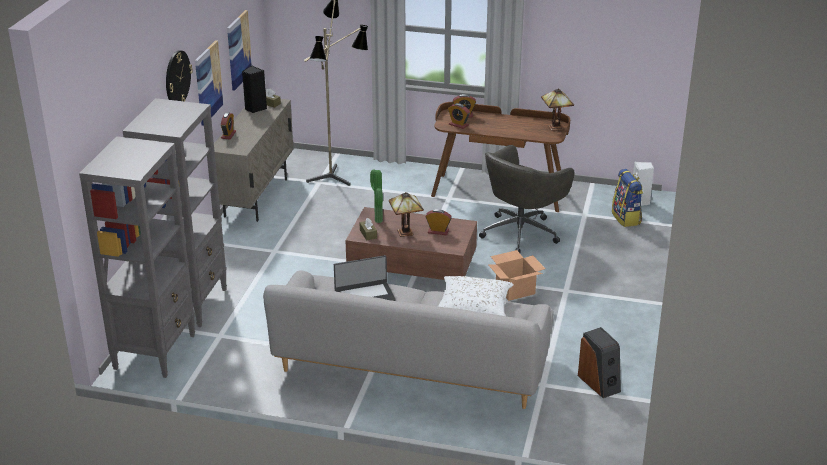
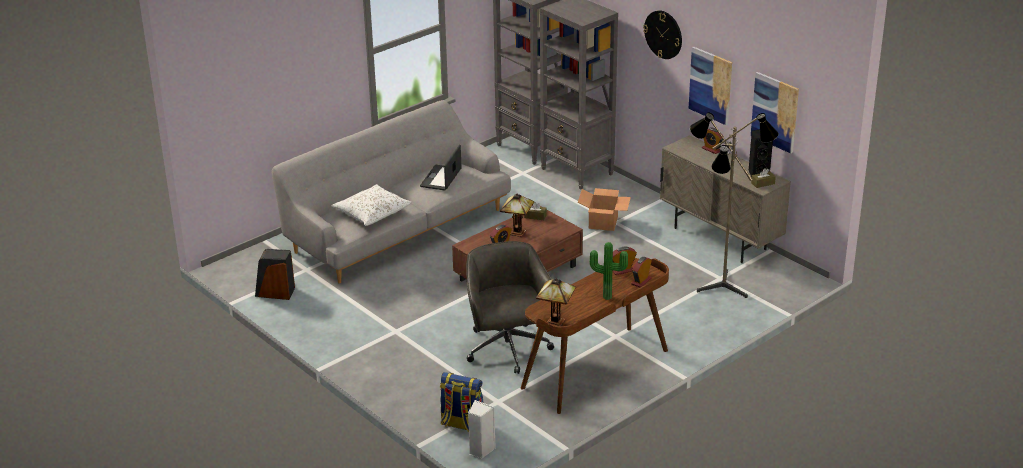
camera: 125 degrees right, 0 degrees up
(377, 221) = (551, 226): potted plant -> potted plant (607, 296)
(514, 290) = (427, 307): cardboard box -> cardboard box (603, 222)

